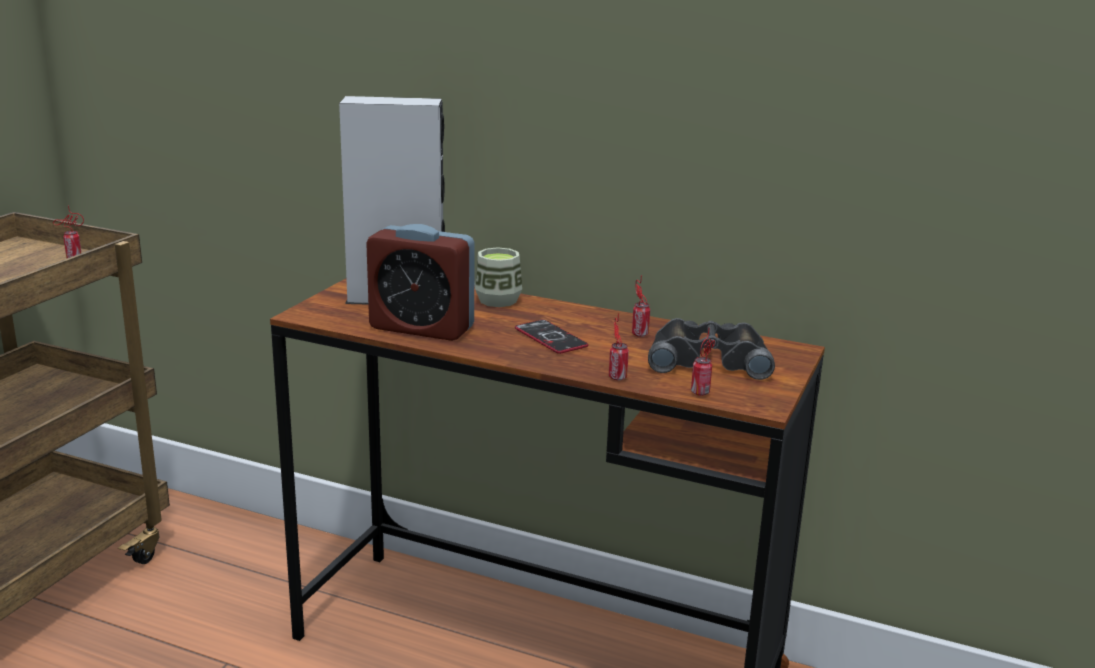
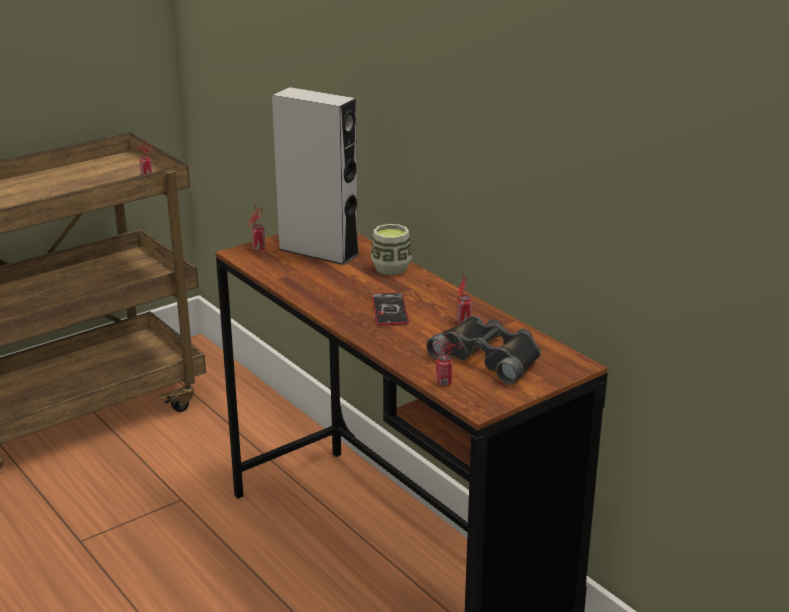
camera: 30 degrees right, 5 degrees up
(422, 328) = (307, 281): alarm clock -> none
(618, 378) = (396, 356): can -> can (258, 249)

